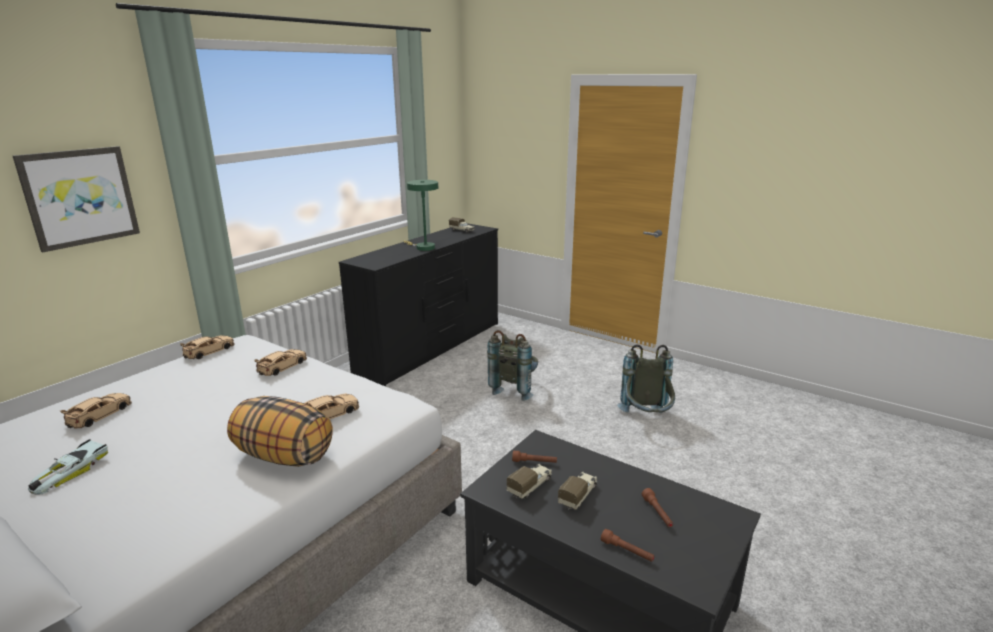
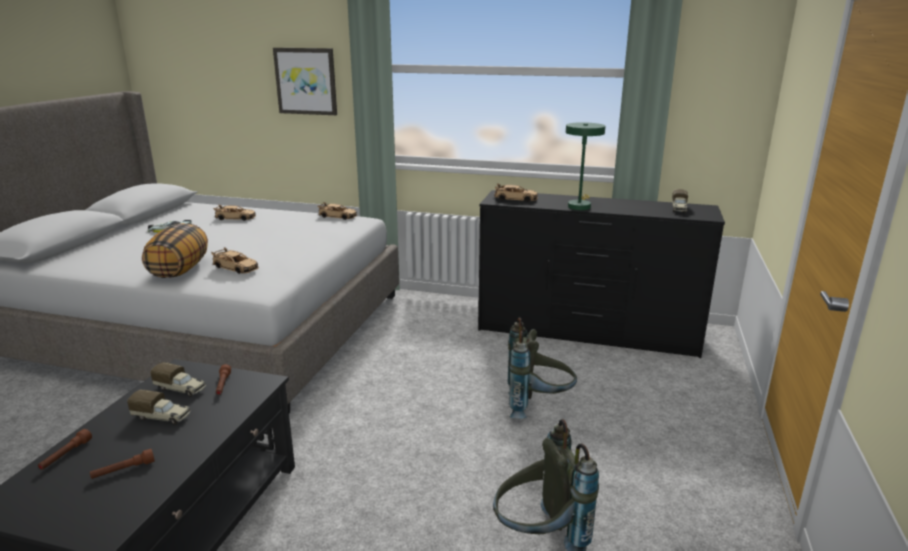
camera: 70 degrees right, 0 degrees up
(282, 366) = (319, 239): beige toy car -> beige toy car (515, 199)

